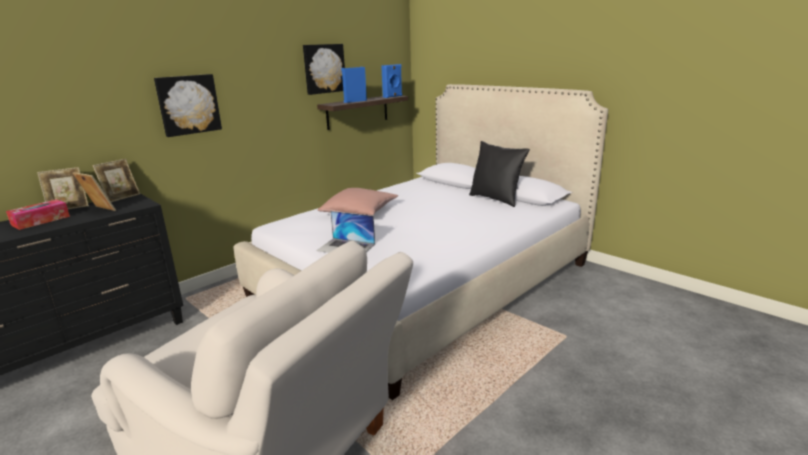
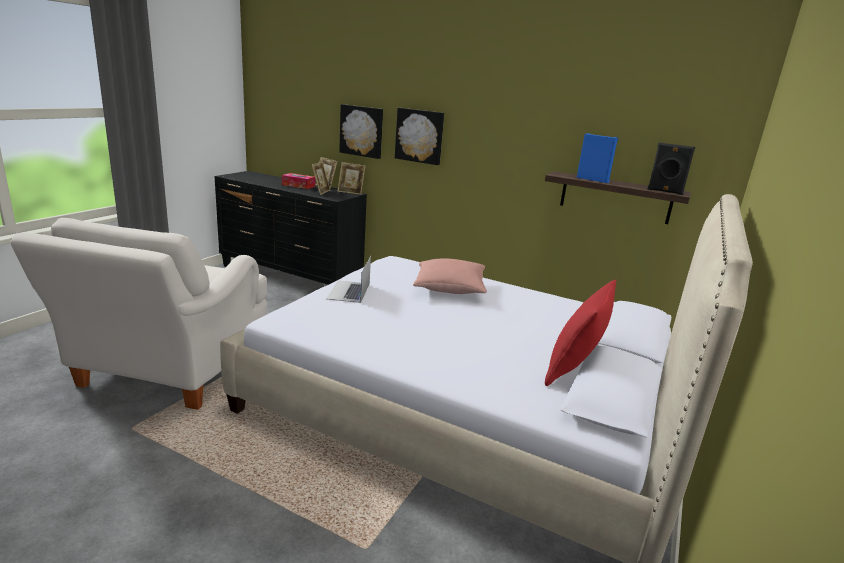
camera: 70 degrees right, 0 degrees up
(324, 68) = (576, 131): picture -> picture (362, 131)
(393, 96) = (665, 191): blue speaker -> black speaker
(496, 199) = (573, 371): black pillow -> red pillow

